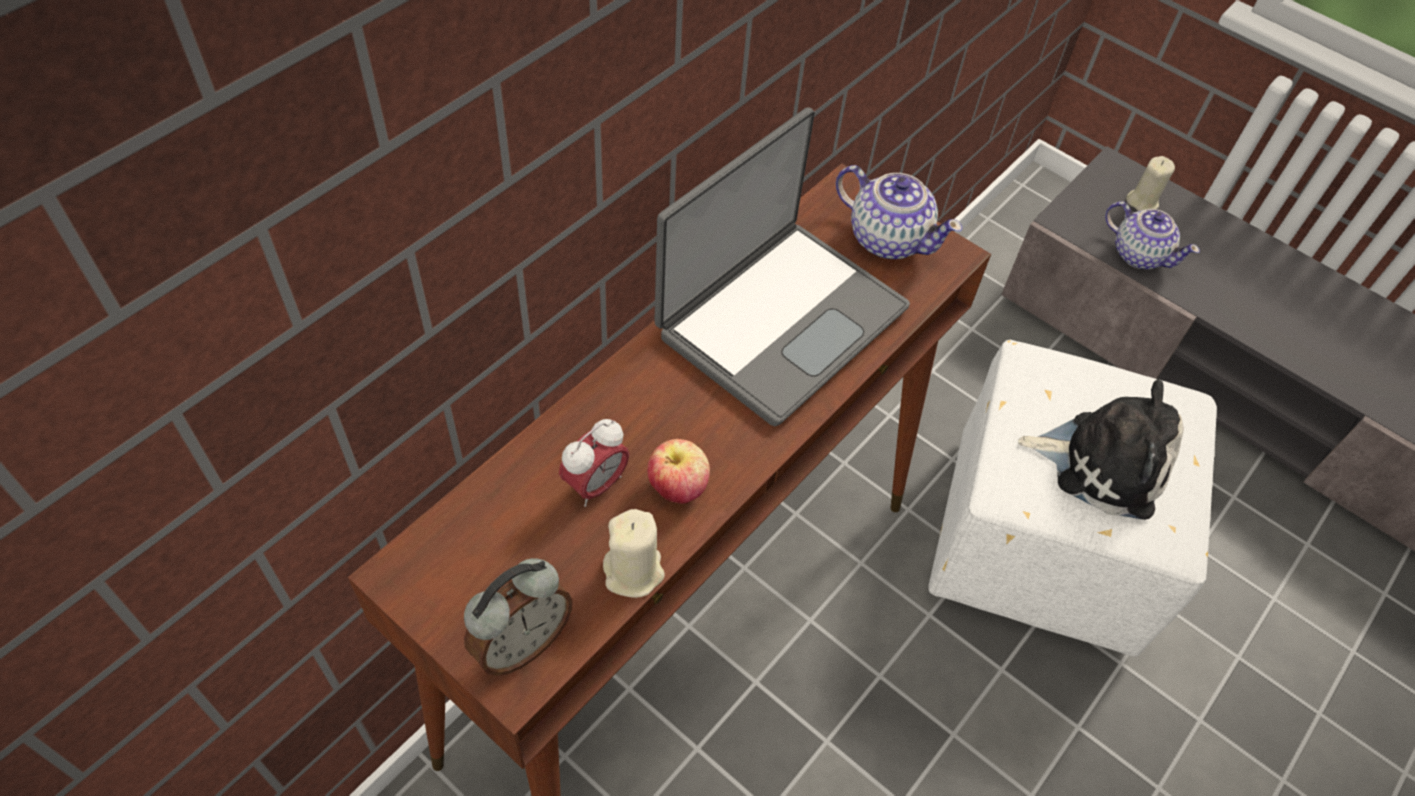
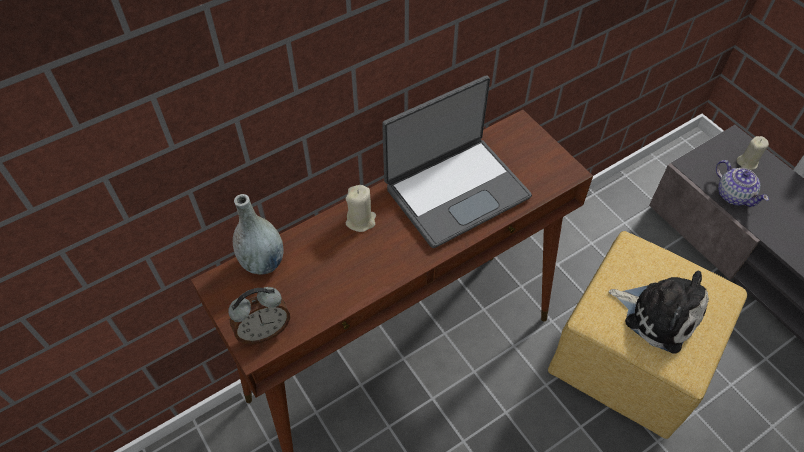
camera: 20 degrees right, 0 degrees up
(478, 516) = (263, 263): none -> grey vase
(595, 485) = (327, 259): alarm clock -> none
(633, 572) = (332, 308): beige candle -> beige candle (361, 220)
(677, 488) = (369, 270): apple -> none
(887, 238) = (534, 156): teapot -> none
(1037, 541) = (626, 357): white ottoman -> yellow ottoman

